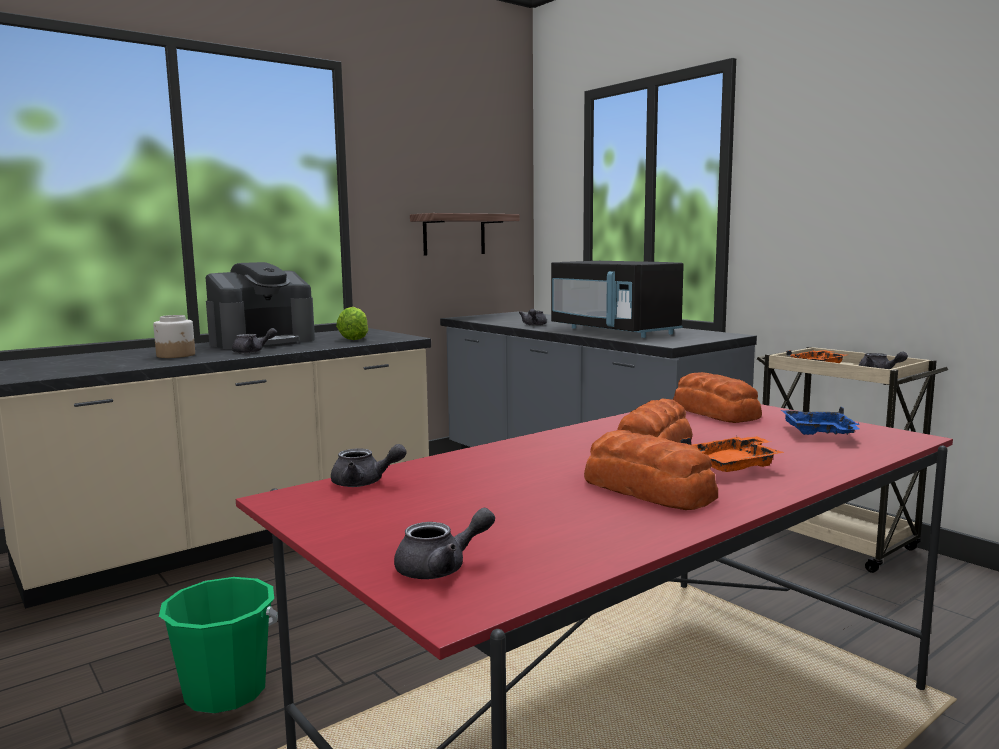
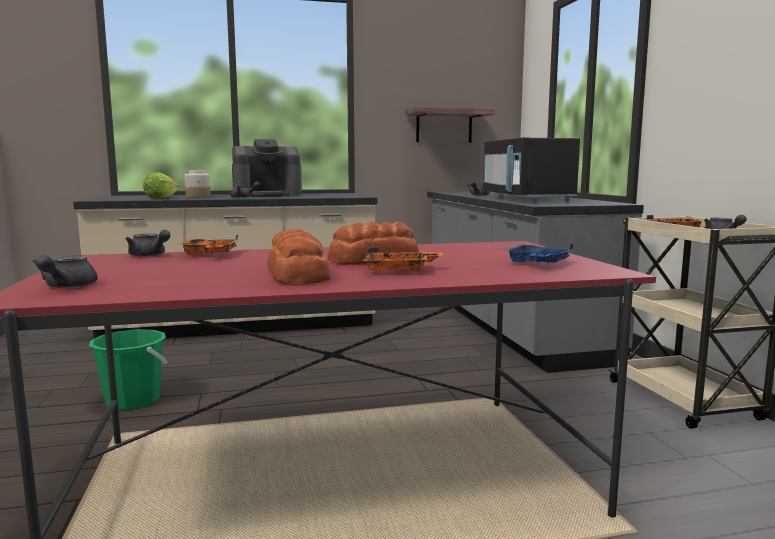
camera: 25 degrees right, 0 degrees up
(354, 338) = (326, 195): lettuce -> lettuce (161, 198)
(441, 469) = (209, 255): none -> orange tray
(441, 568) = (66, 287): grey teapot -> grey teapot turned 90 degrees clockwise
(714, 412) = (491, 248): bread -> none

